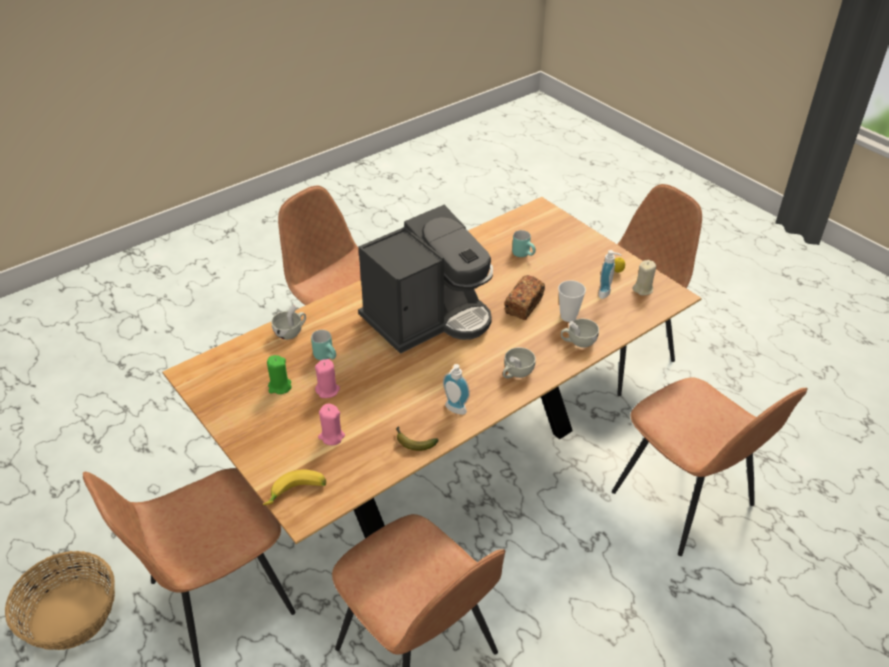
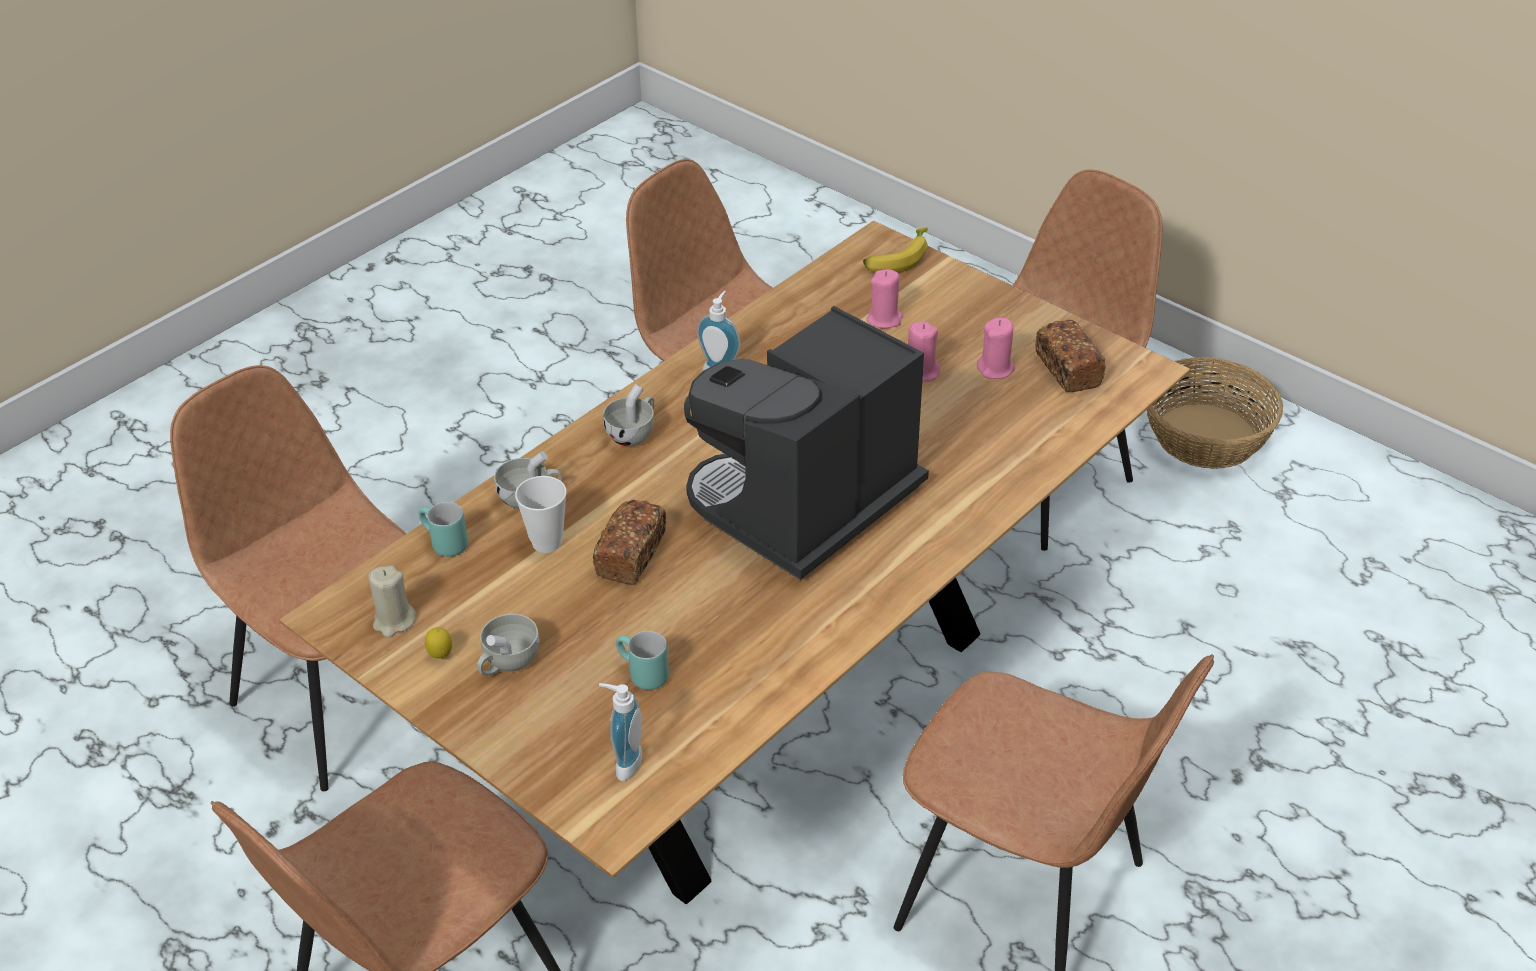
camera: 170 degrees right, 0 degrees up
(236, 380) = (1067, 369): none -> bread
(279, 387) = (995, 369): green candle -> pink candle
(291, 332) = (1030, 450): white cup -> white cup (507, 663)
(327, 356) = (948, 420): turquoise mug -> turquoise mug (442, 544)
(413, 442) = (769, 327): banana -> none
(606, 293) = (469, 602): soap dispenser -> soap dispenser (623, 762)

